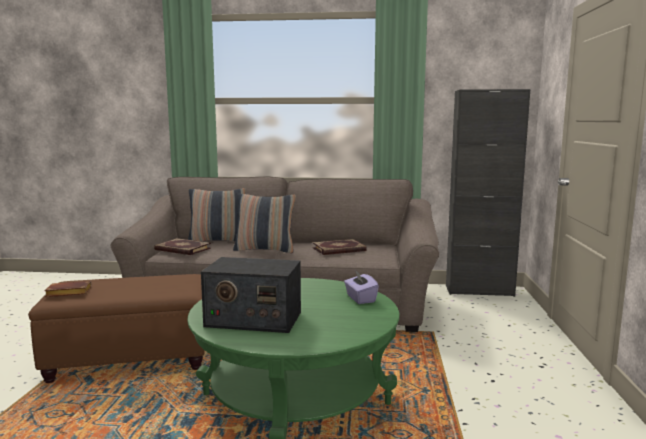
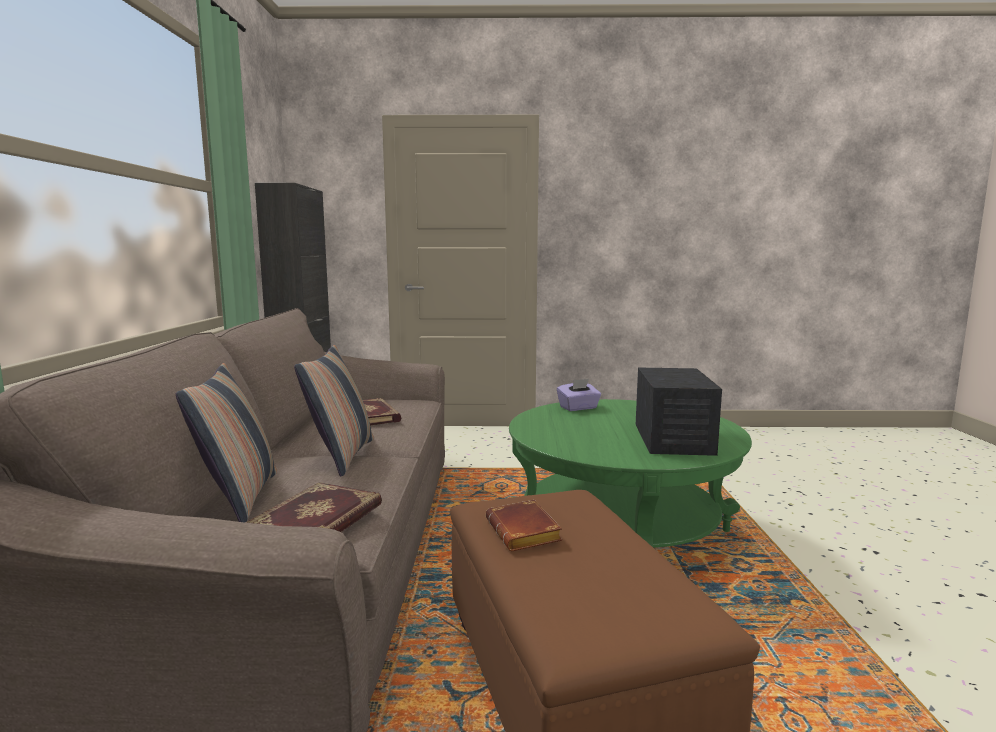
camera: 95 degrees left, 0 degrees up
(67, 293) = (645, 610): brown book -> brown book (525, 533)

